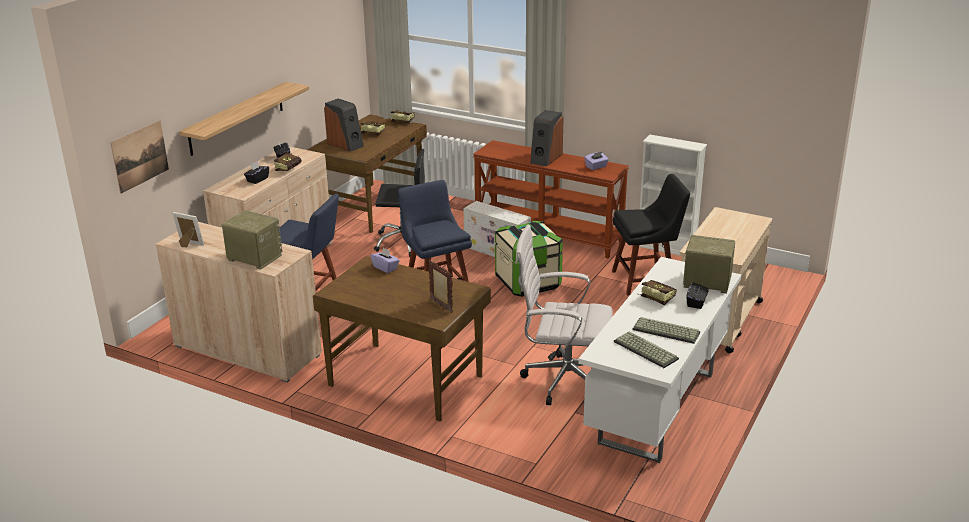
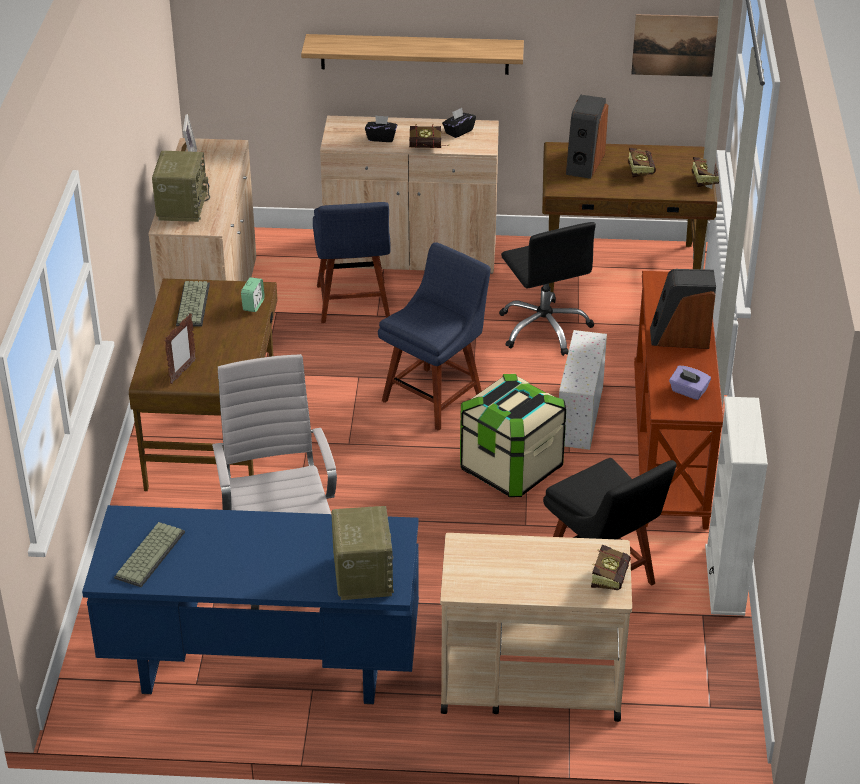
camera: 65 degrees right, 10 degrees up
(140, 156) = (238, 39): picture -> picture (674, 45)
(385, 268) = (253, 305): purple tissue box -> alarm clock
(654, 298) = (290, 535): book -> book (610, 576)
(658, 408) = (262, 667): white desk -> blue desk
(665, 331) = (205, 562): keyboard -> keyboard (191, 304)
(696, 303) = (298, 576): black tissue box -> none

